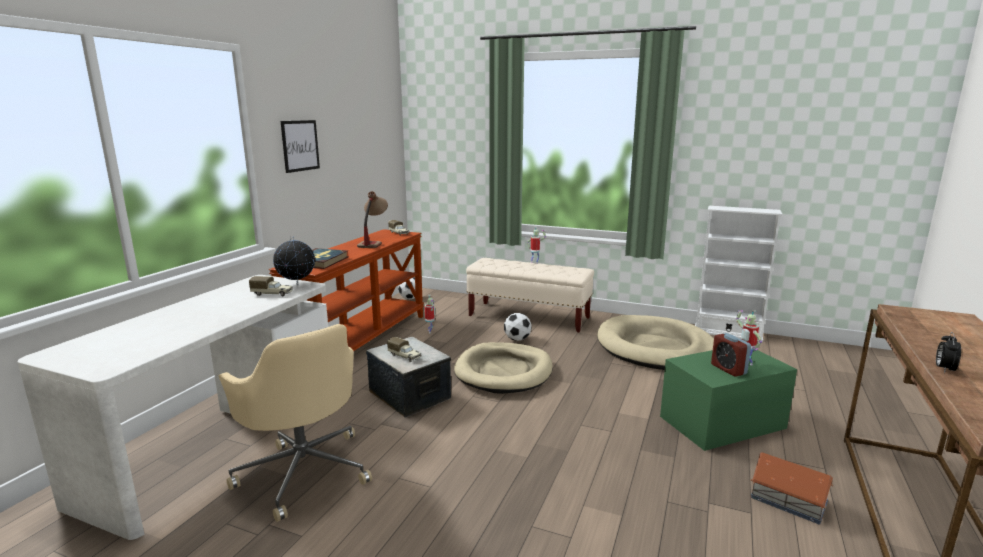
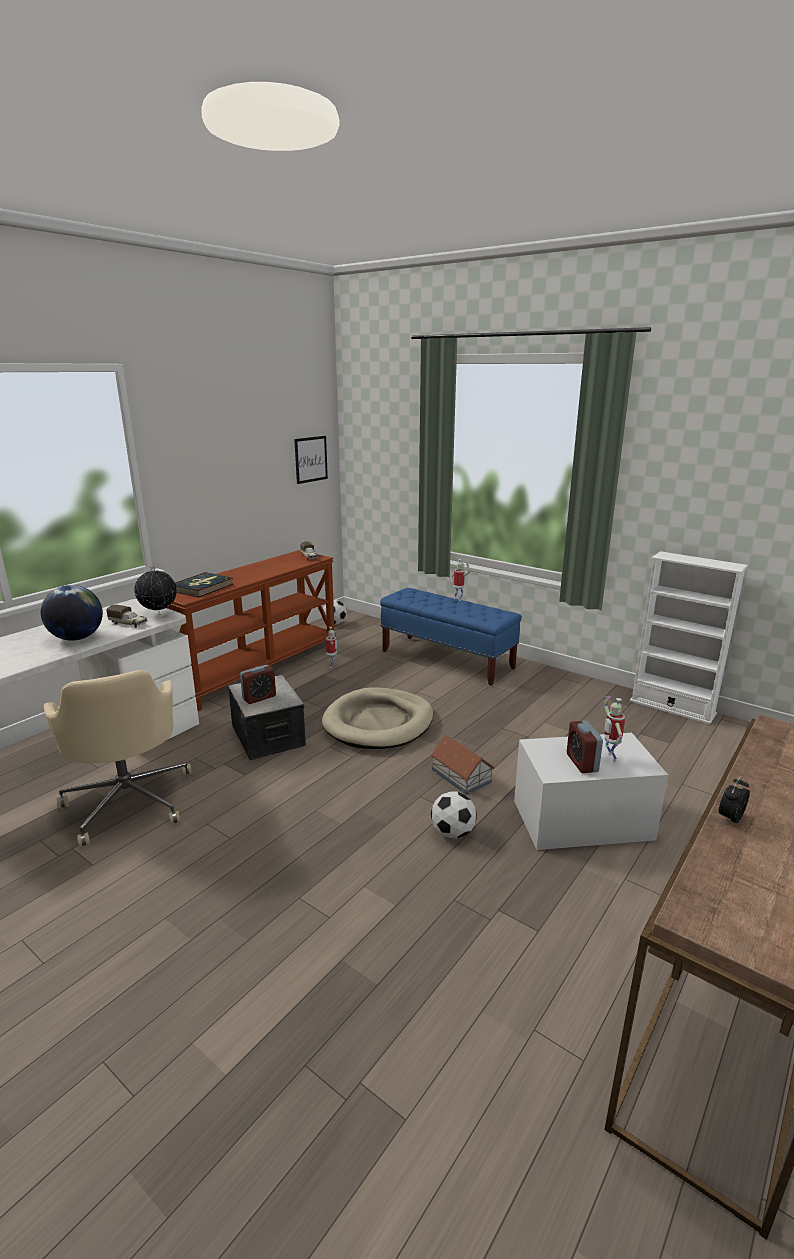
camera: 15 degrees right, 5 degrees up
(228, 309) = (77, 638): none -> globe
(300, 145) = (198, 463): picture -> picture (311, 459)
(373, 242) = (273, 567): table lamp -> none
(405, 356) = (259, 697): toy truck -> alarm clock
(517, 339) = (417, 686): football -> football (452, 832)
(529, 317) = (447, 660): beige bench -> blue bench
(656, 348) = (568, 717): beige dog bed -> none
(722, 422) = (582, 819): green storage box -> white storage box
(789, 500) = (593, 926): toy house -> toy house (461, 776)

